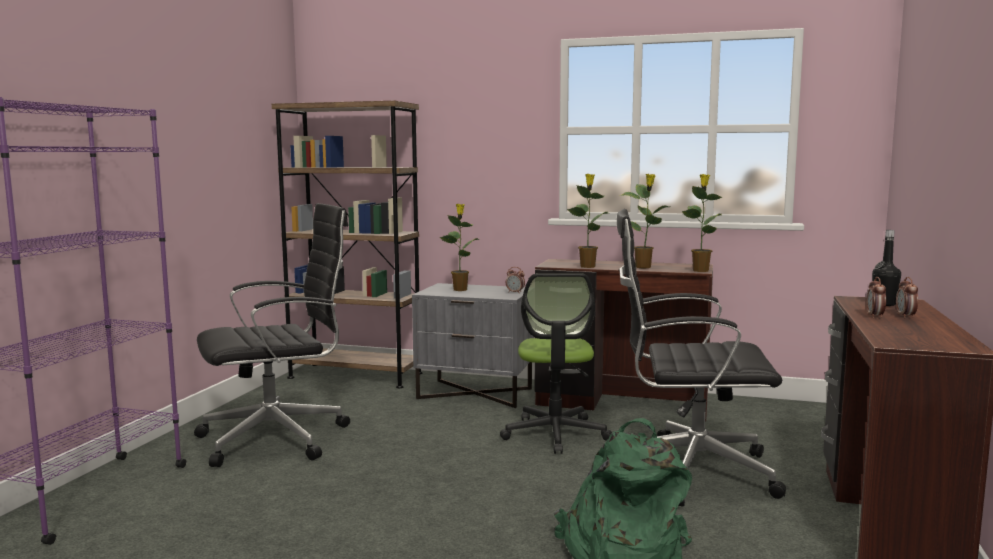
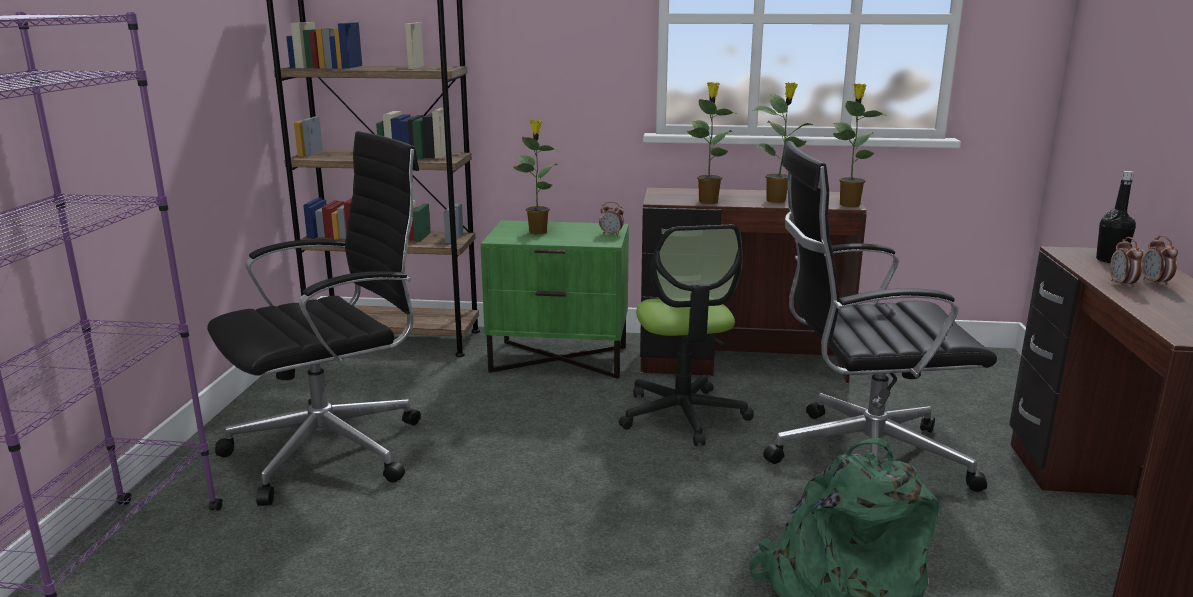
camera: 10 degrees left, 10 degrees up
(476, 393) = (560, 358): grey nightstand -> green nightstand

